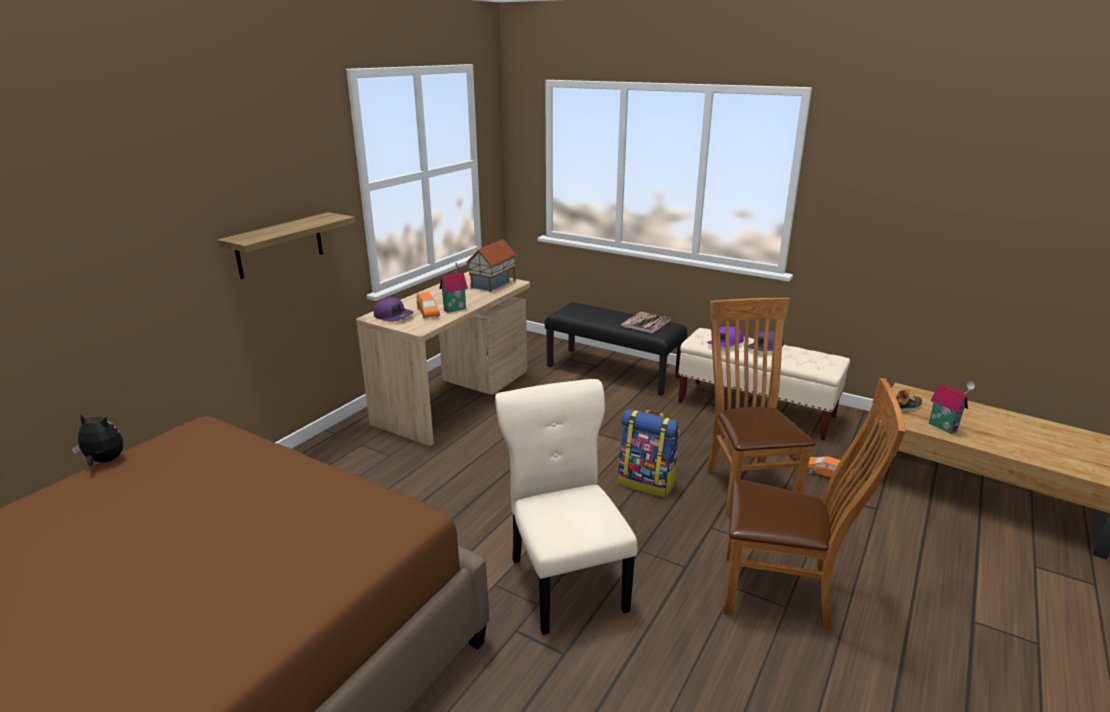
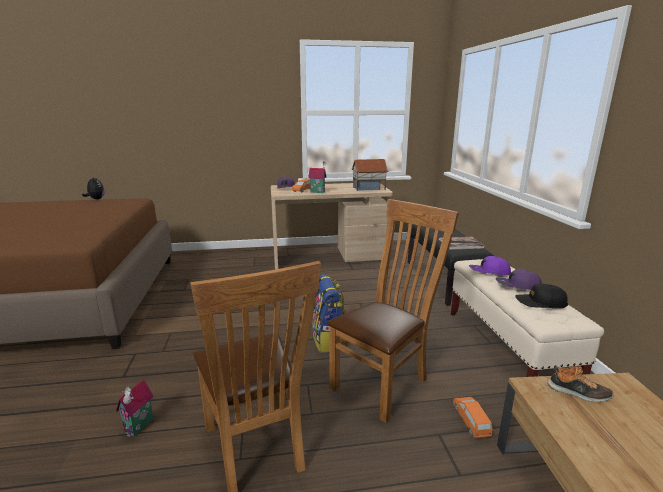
camera: 50 degrees right, 5 degrees down
(280, 245) = (238, 134): shelf -> none
(566, 580) = (192, 351): beige chair -> none
(799, 355) = (540, 302): none -> black cap
(944, 427) = (588, 433): toy house -> toy house (140, 427)

